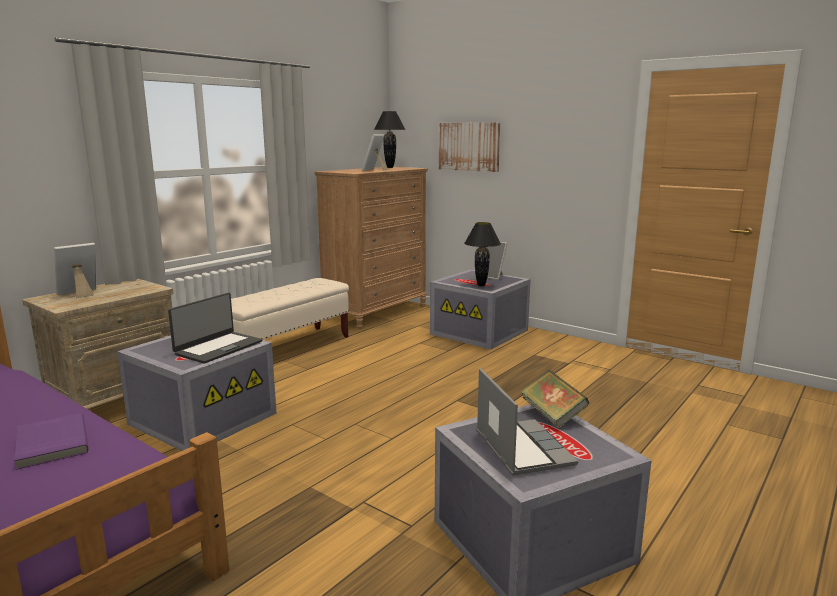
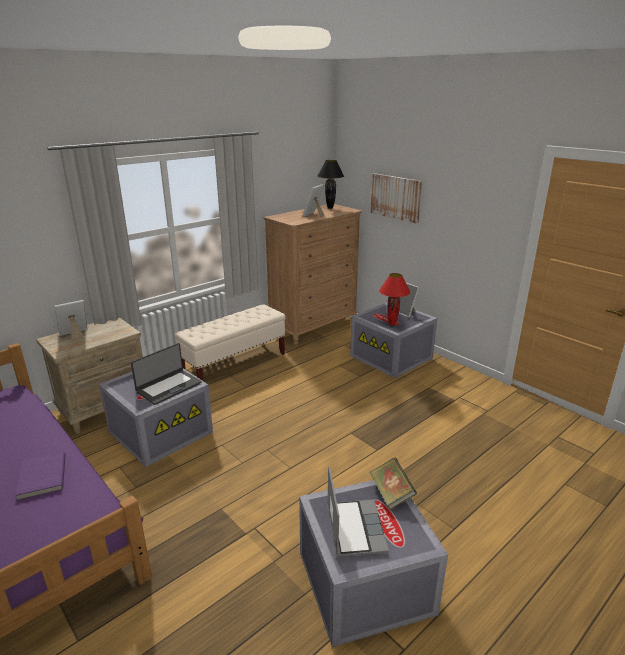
camera: 10 degrees right, 10 degrees up
(481, 285) = (392, 324): black table lamp -> red table lamp

